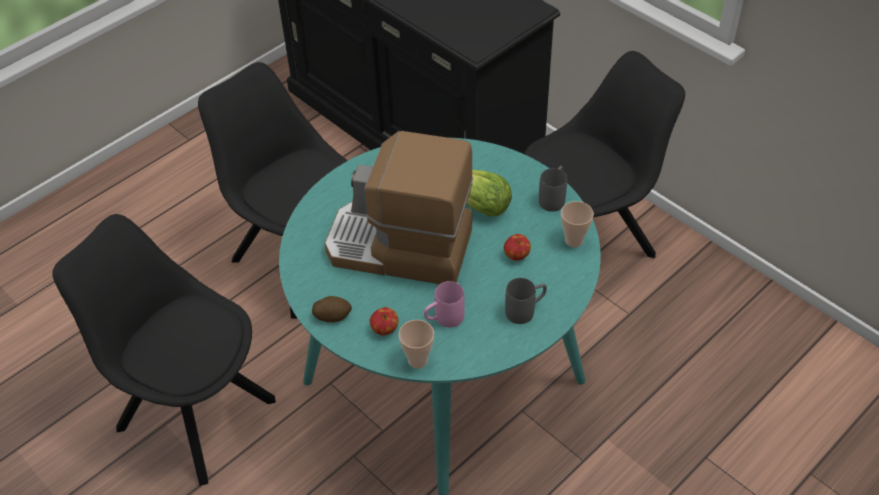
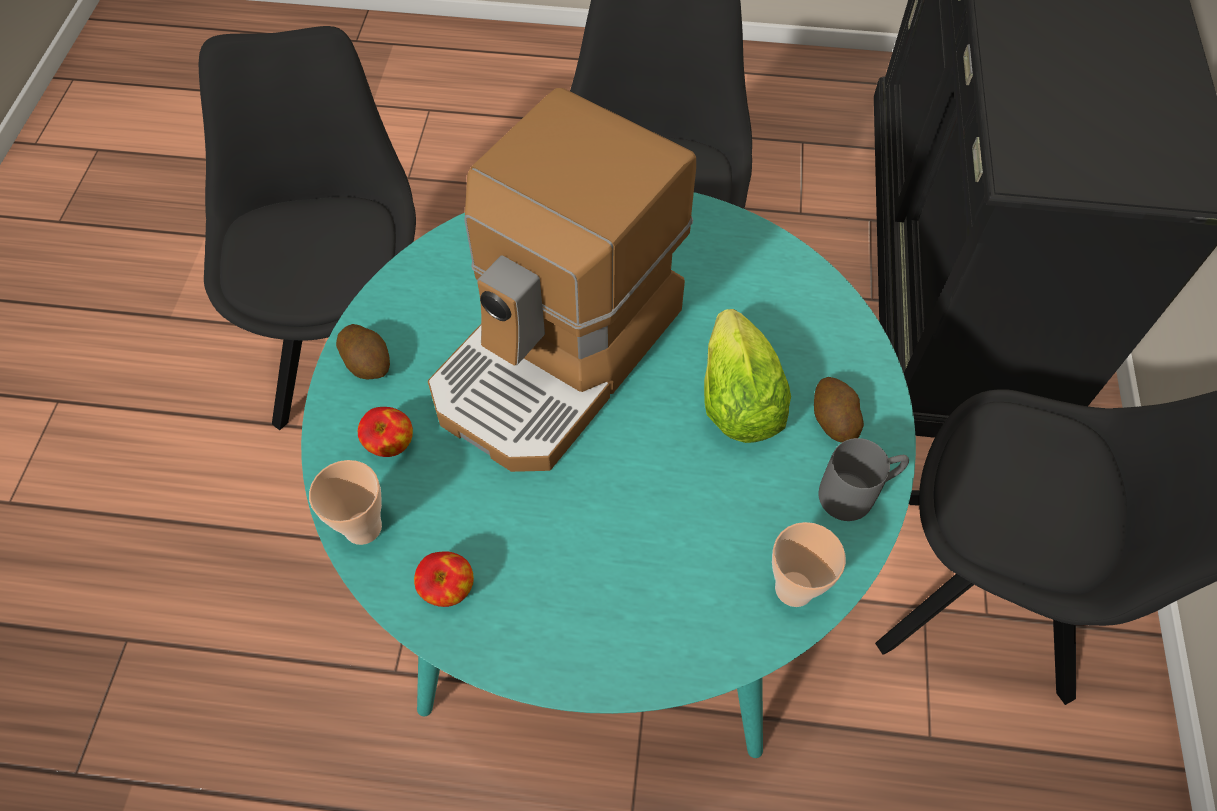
camera: 50 degrees right, 10 degrees up
(399, 248) = (560, 357): coffee machine -> coffee machine turned 120 degrees counterclockwise
(443, 319) = (469, 508): pink mug -> none
(516, 184) = (833, 419): none -> potato
(517, 256) = (683, 524): apple -> apple (448, 589)
(525, 310) = (580, 615): grey mug -> none

